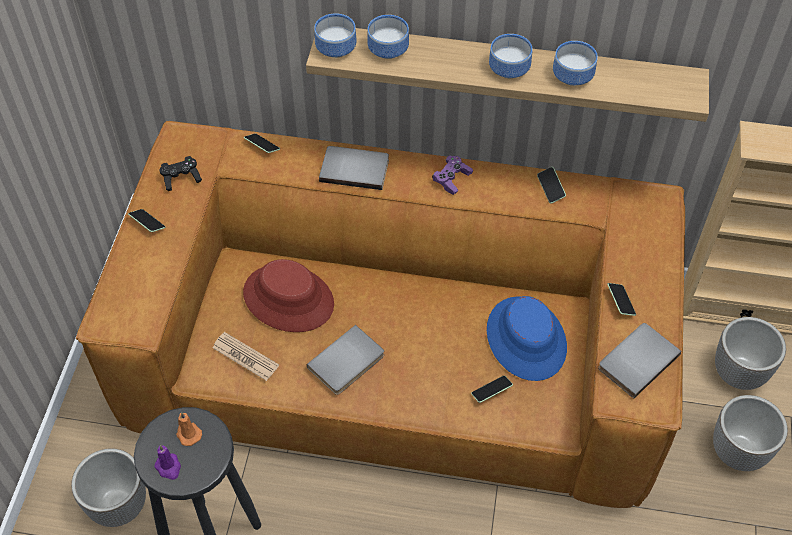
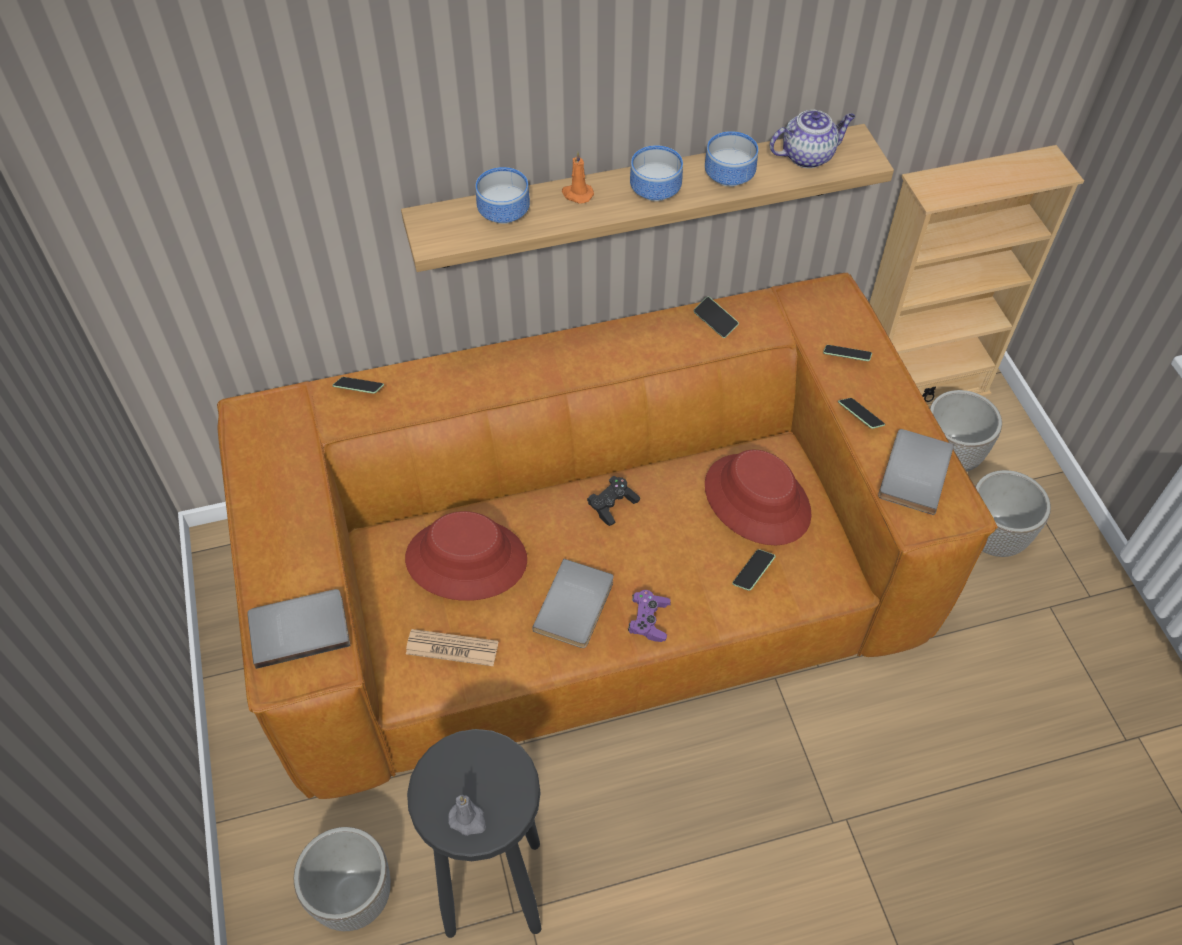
camera: 25 degrees left, 0 degrees up
(147, 224) = (266, 532): phone -> phone (846, 357)
(169, 467) = (468, 819): purple candle -> grey candle
(181, 178) = (279, 462): black game controller -> black game controller (612, 505)
(188, 433) = (468, 767): orange candle -> orange candle (577, 194)
(338, 48) = (442, 230): bowl -> none
(355, 168) = (485, 376): grey book -> grey book (299, 627)
(452, 179) = (602, 349): purple game controller -> purple game controller (649, 620)
(526, 339) = (757, 500): blue hat -> red hat
(645, 80) = (808, 156): none -> teapot

